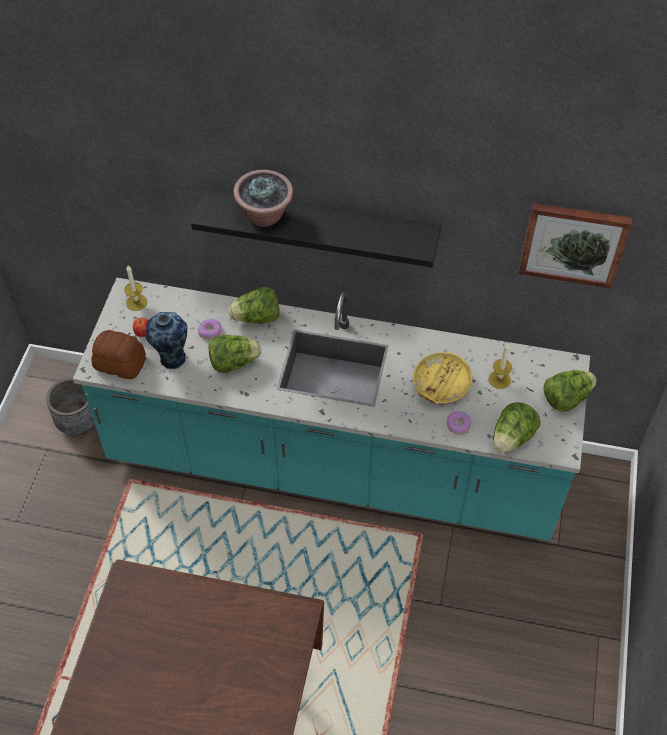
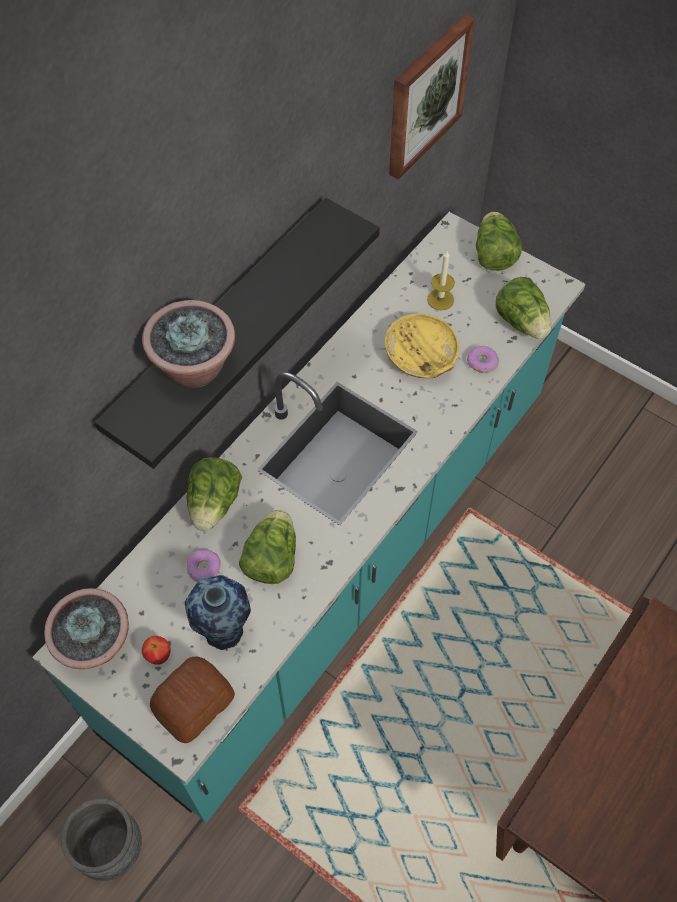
camera: 65 degrees left, 5 degrees up
(136, 302) = (97, 645): candle -> potted plant

